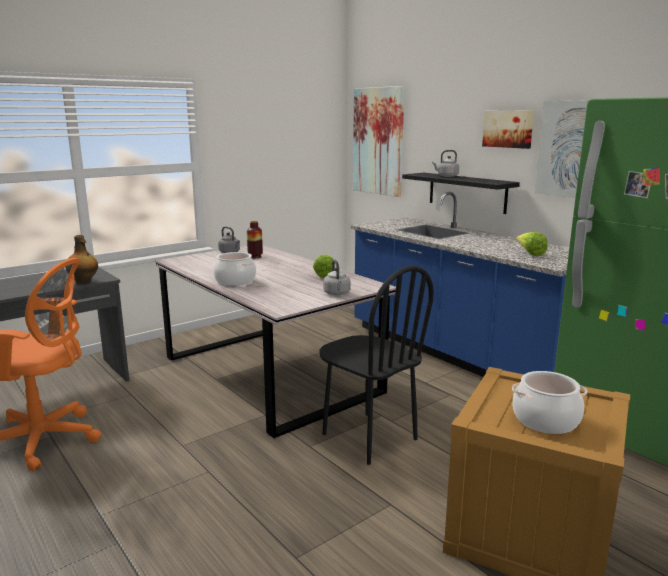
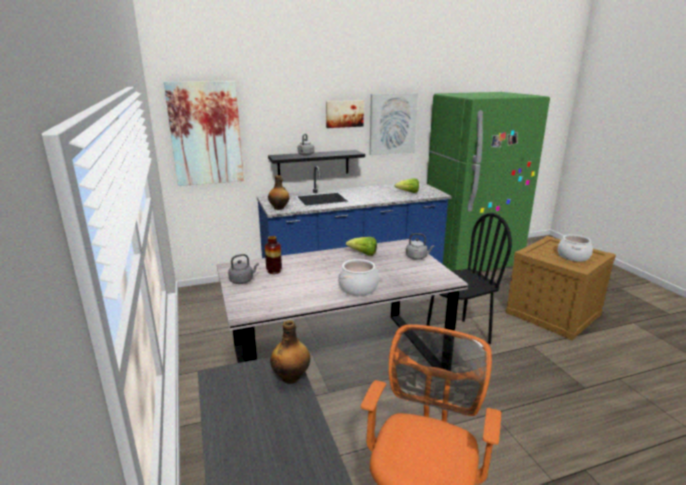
camera: 70 degrees left, 5 degrees up
(374, 225) = (279, 208): none -> bottle

